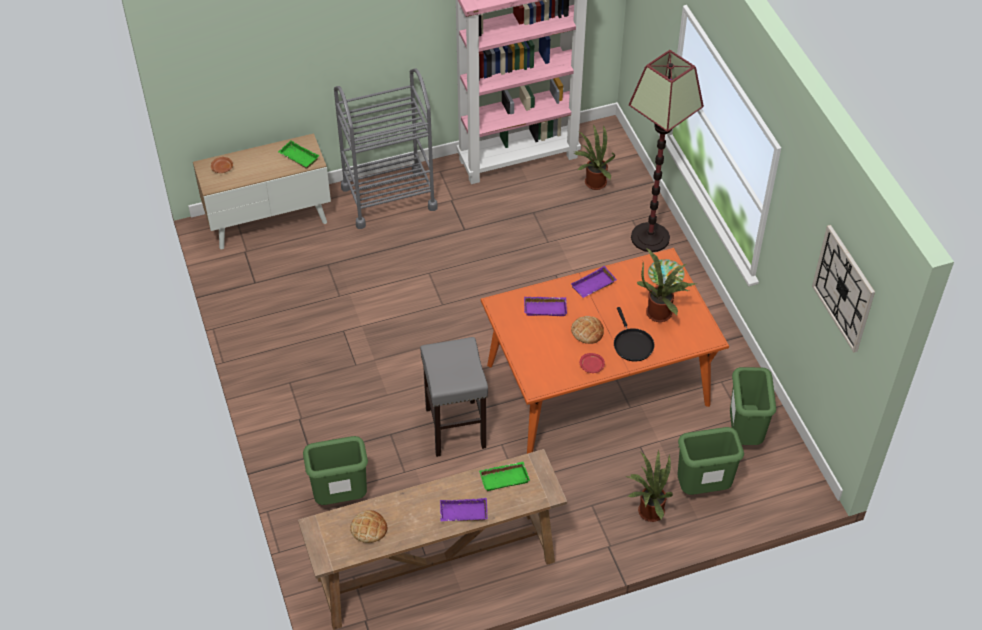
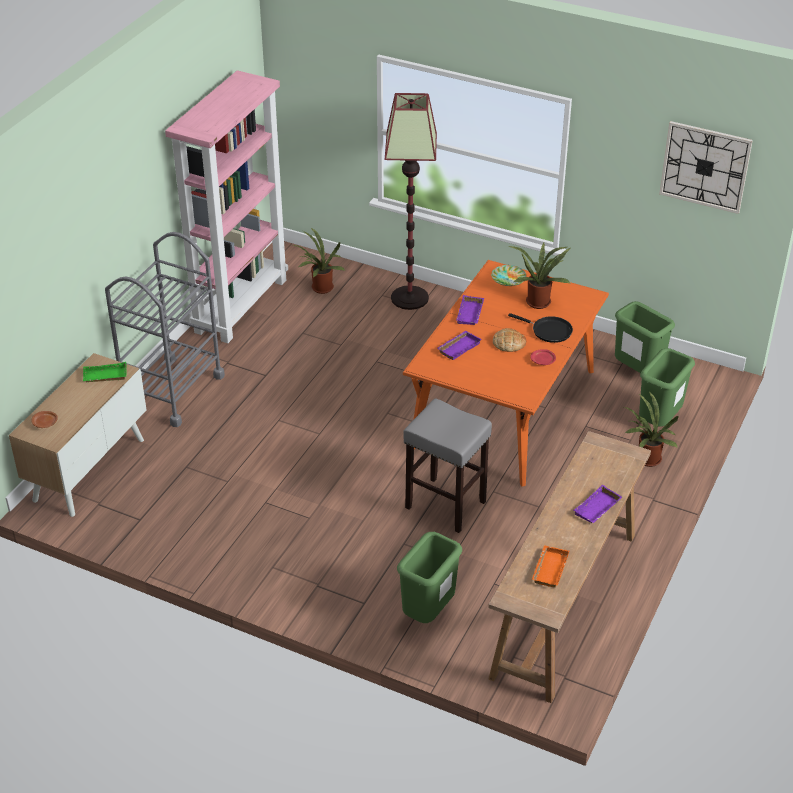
camera: 45 degrees left, 10 degrees down
(369, 528) = (549, 568): bread -> orange tray
(504, 477) = (590, 466): green tray -> none

